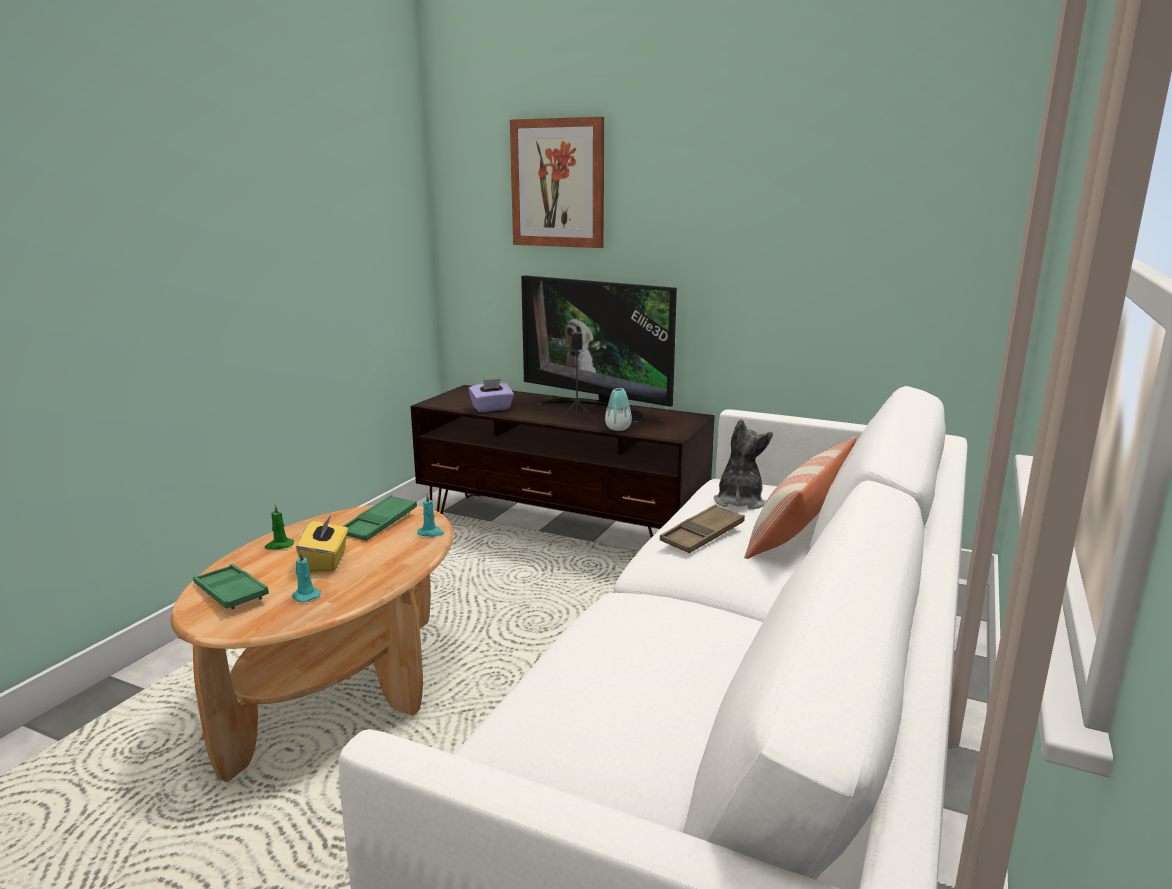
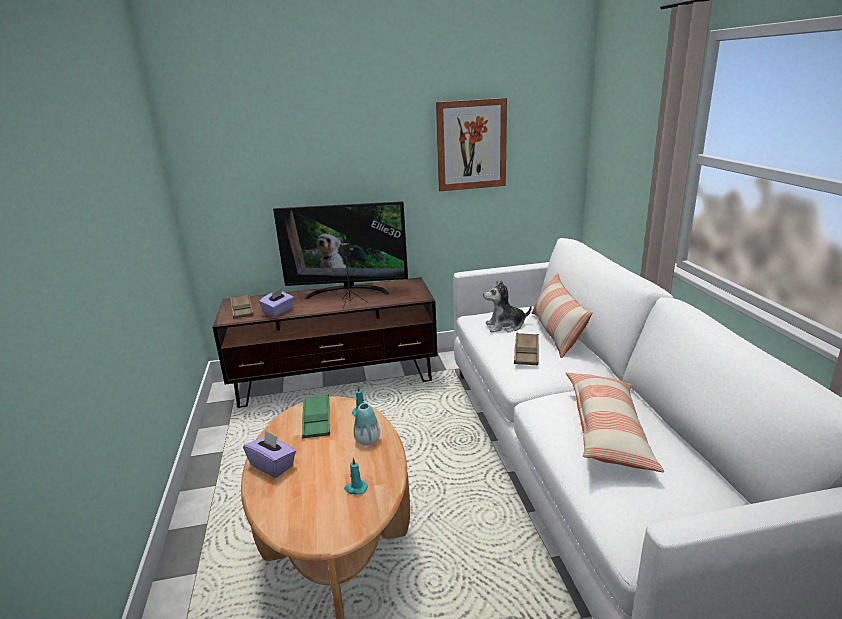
camera: 35 degrees left, 5 degrees up
(231, 593) = (300, 513): green tray -> none
(279, 545) = (272, 465): green candle -> purple tissue box
(326, 562) = (327, 461): yellow tissue box -> none
(462, 398) = (242, 309): none -> brown tray
(558, 183) = (285, 136): picture -> picture (471, 145)
(618, 428) = (384, 302): vase -> vase (367, 440)
(642, 659) = (607, 431): none -> pillow
(739, 501) = (505, 326): plush toy -> plush toy turned 75 degrees counterclockwise

